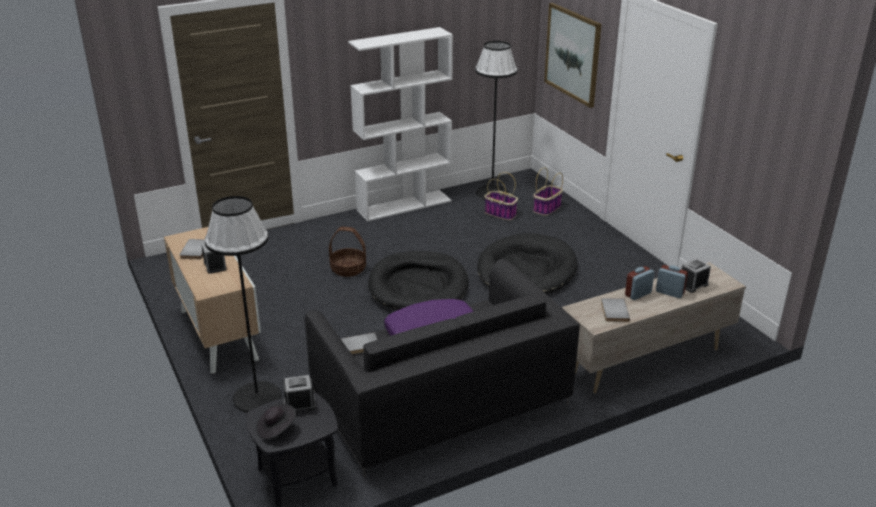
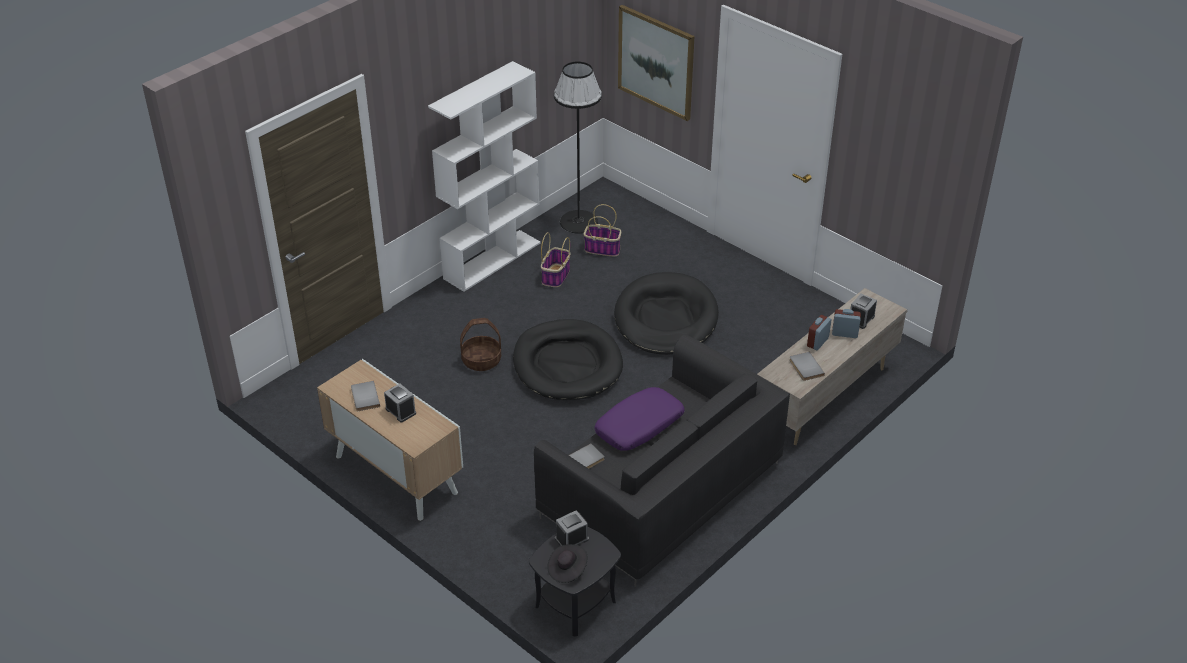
camera: 20 degrees left, 10 degrees up
(257, 397) = (484, 533): black floor lamp -> none
(547, 208) = (647, 231): basket -> basket (555, 276)

